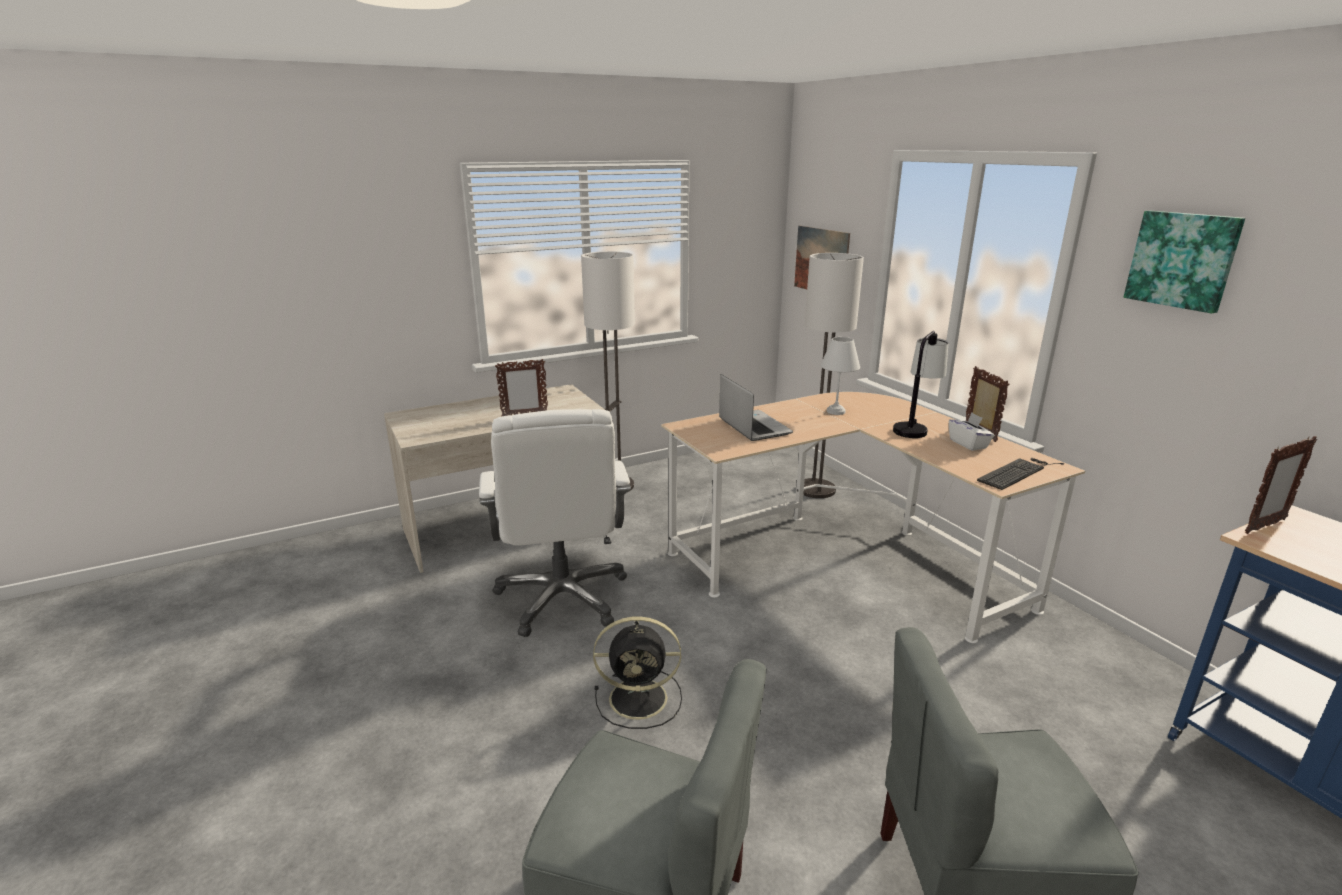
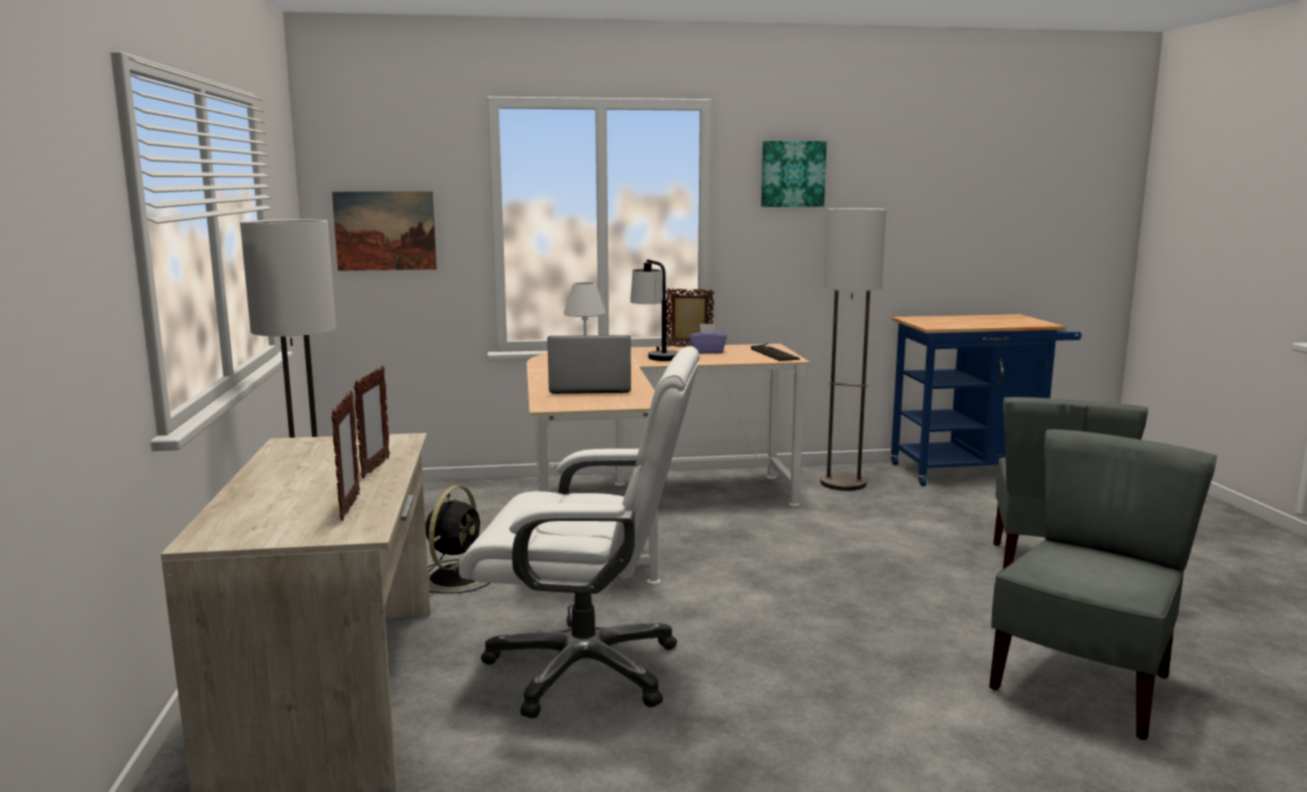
camera: 70 degrees left, 10 degrees down
(641, 698) = (813, 647): black fan -> black fan (457, 576)
(816, 489) = (491, 496): floor lamp -> floor lamp (843, 483)
(968, 444) = (707, 352): white tissue box -> purple tissue box
(1264, 526) = (918, 323): picture frame -> picture frame (349, 507)

